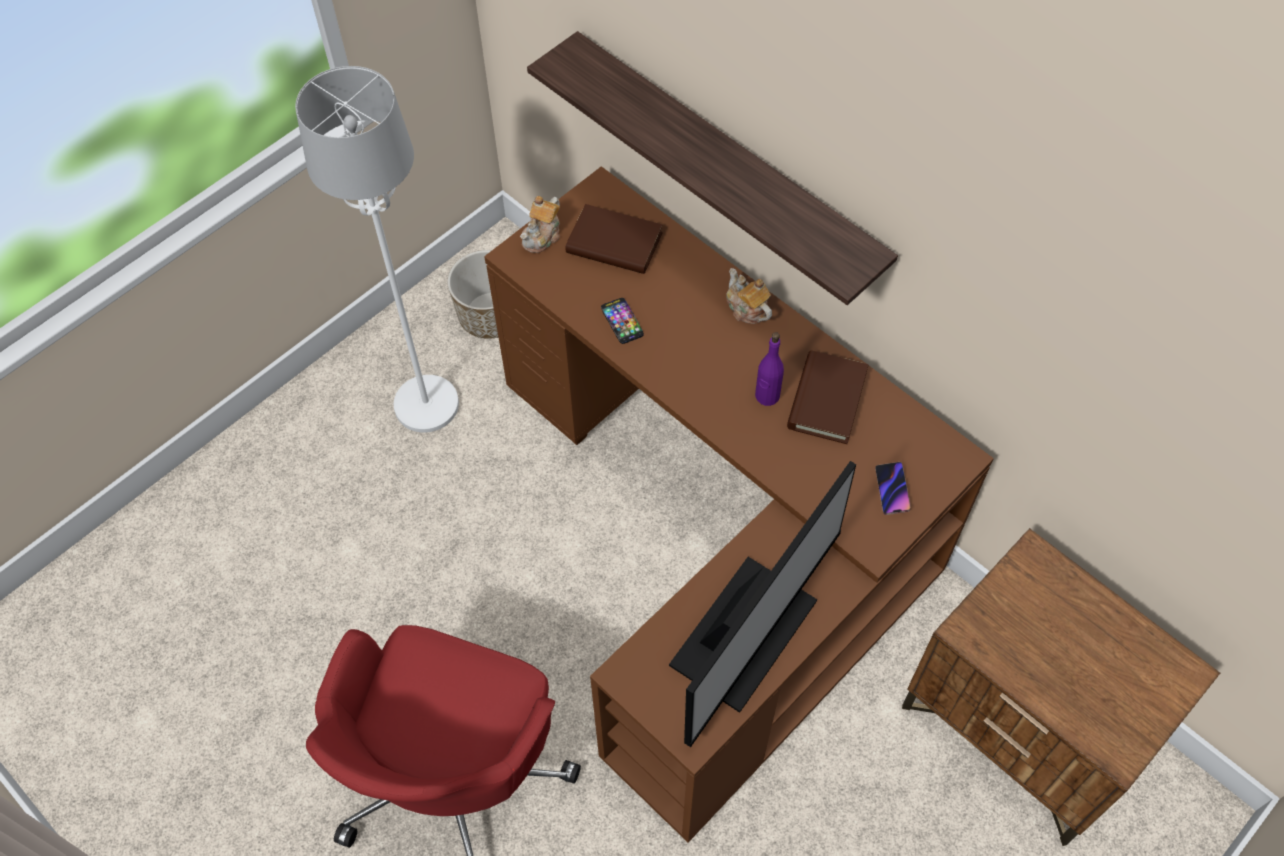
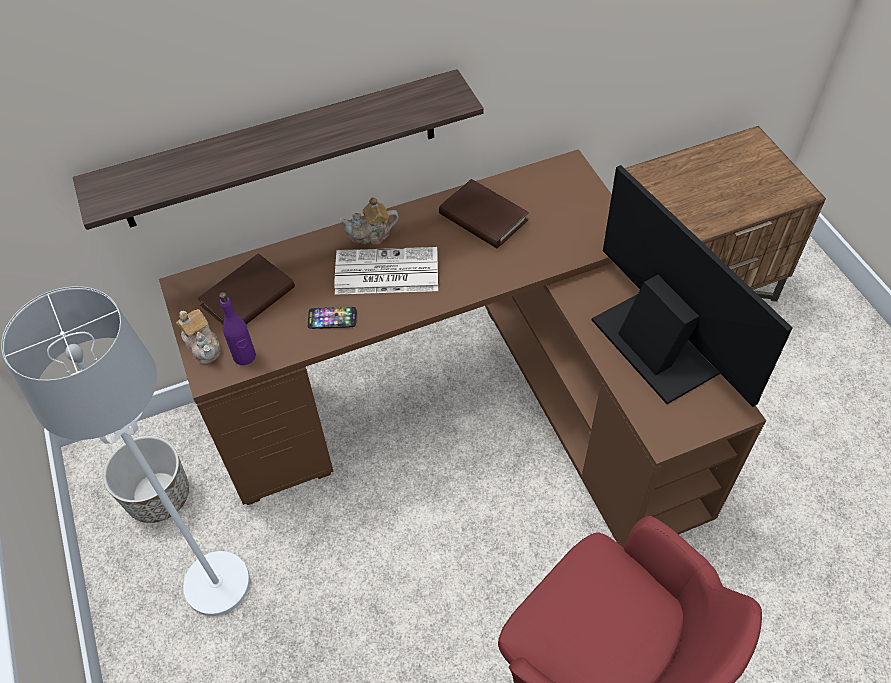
camera: 65 degrees left, 5 degrees down
(702, 341) = (385, 272): none -> newspaper
(767, 396) = (460, 251): purple bottle -> purple bottle (244, 356)
(892, 490) = (579, 210): phone -> none

